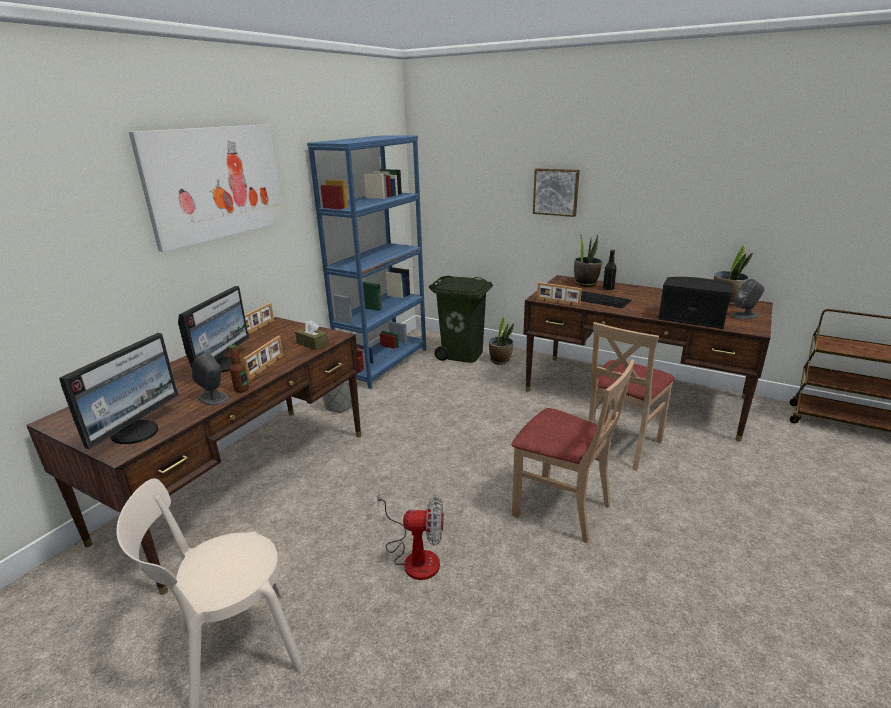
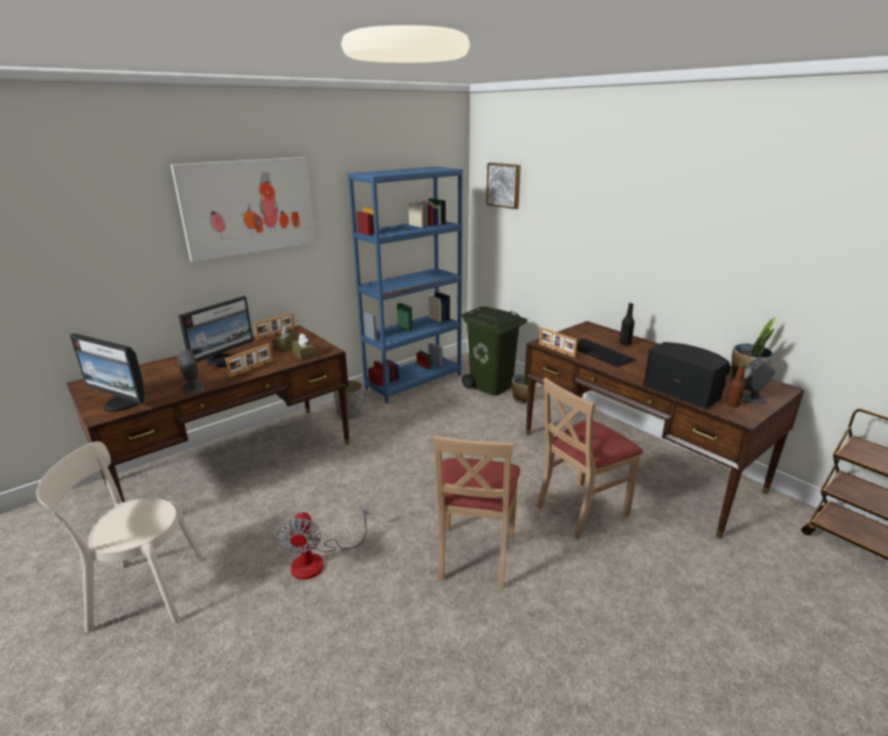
camera: 20 degrees right, 0 degrees up
(136, 432) = (122, 403): monitor -> monitor turned 75 degrees clockwise
(241, 389) = (218, 384): bottle -> bottle (732, 404)
(282, 338) = (286, 345): none -> brown tissue box
(414, 556) = (318, 560): fan -> fan turned 60 degrees clockwise
(556, 192) = (592, 235): picture -> picture (504, 185)
(562, 508) = (475, 555): beige chair -> beige chair turned 45 degrees clockwise
(585, 283) = (606, 334): potted plant -> none

